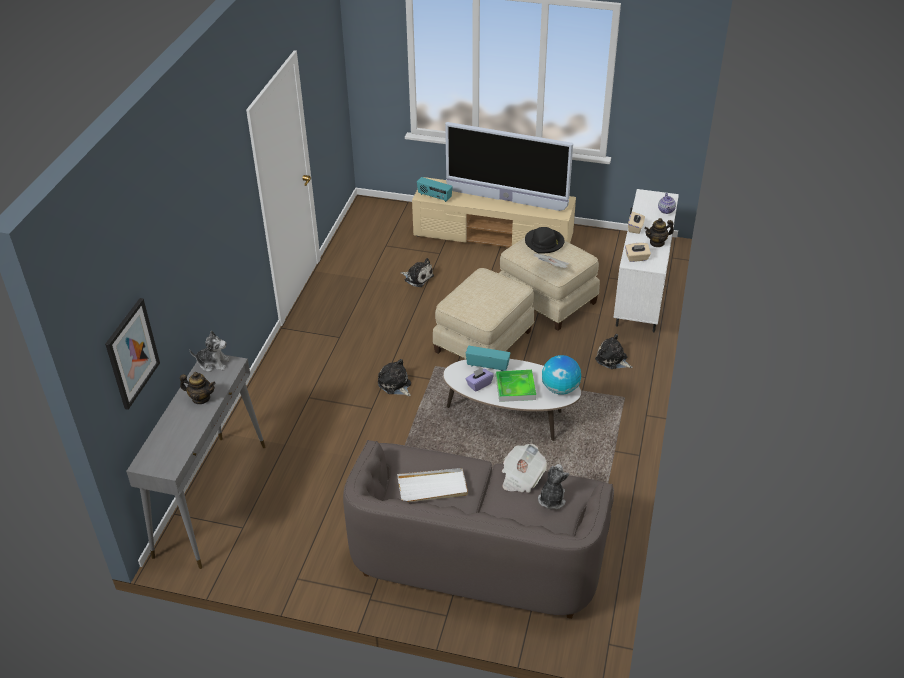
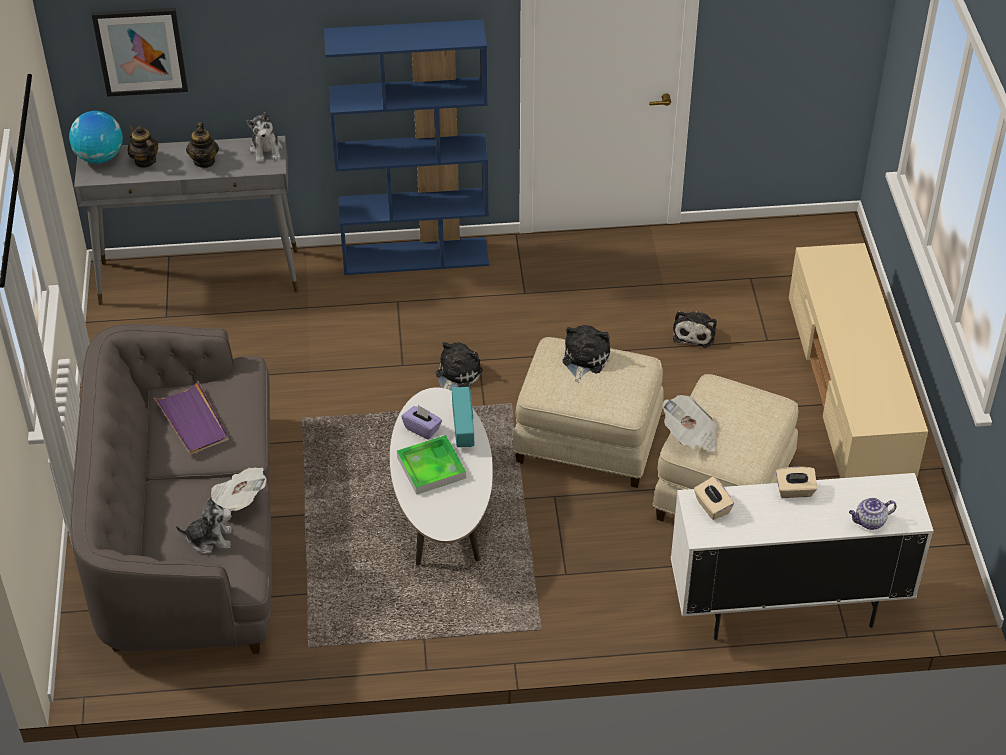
camera: 70 degrees right, 5 degrees up
(270, 378) = (416, 256): none -> blue bookcase
(432, 487) = (193, 421): white tray -> purple tray
(434, 197) = (819, 268): radio -> none
(506, 200) = (862, 350): television -> none
(544, 242) = (752, 412): black hat -> none
(560, 389) = (449, 516): globe -> globe (99, 157)
(612, 360) = (621, 599): plush toy -> plush toy (584, 360)
(657, 243) = (768, 525): teapot -> teapot (145, 161)

